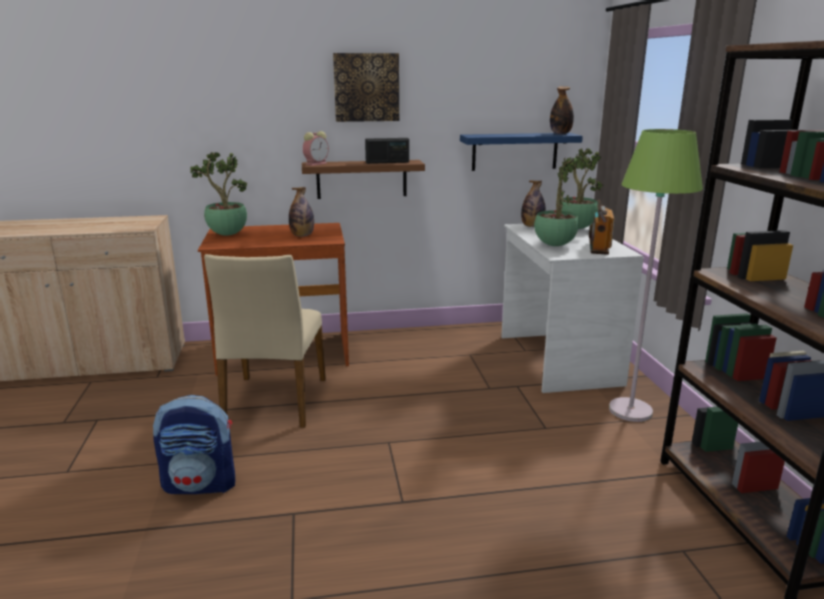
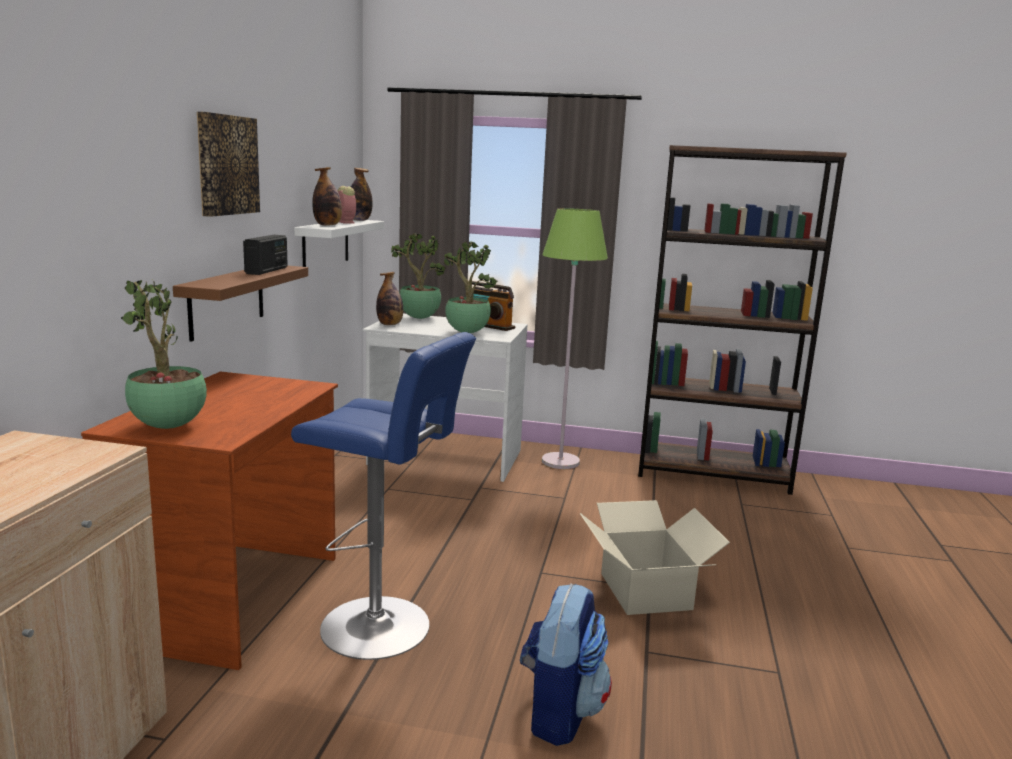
camera: 70 degrees left, 5 degrees down
(274, 401) = (383, 628): beige chair -> blue stool
(302, 236) = (262, 393): bottle -> bottle (327, 225)
(316, 164) = (211, 284): alarm clock -> alarm clock (345, 222)
(395, 500) = (646, 591): none -> cardboard box
(514, 151) = (326, 244): blue shelf -> white shelf

